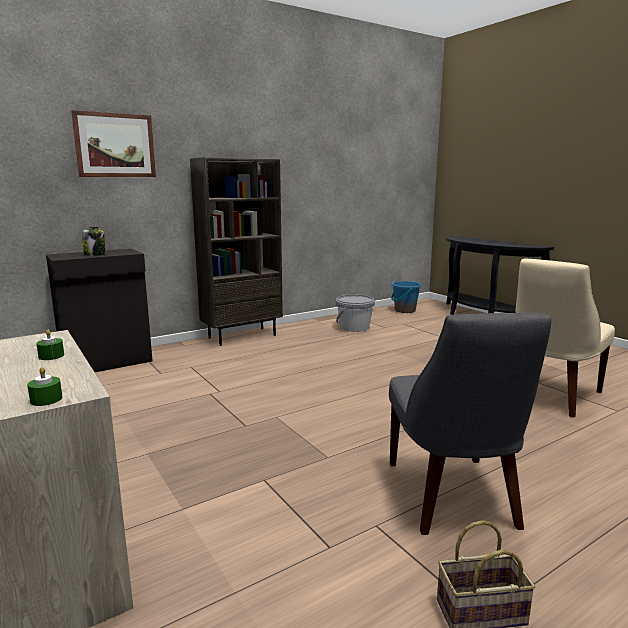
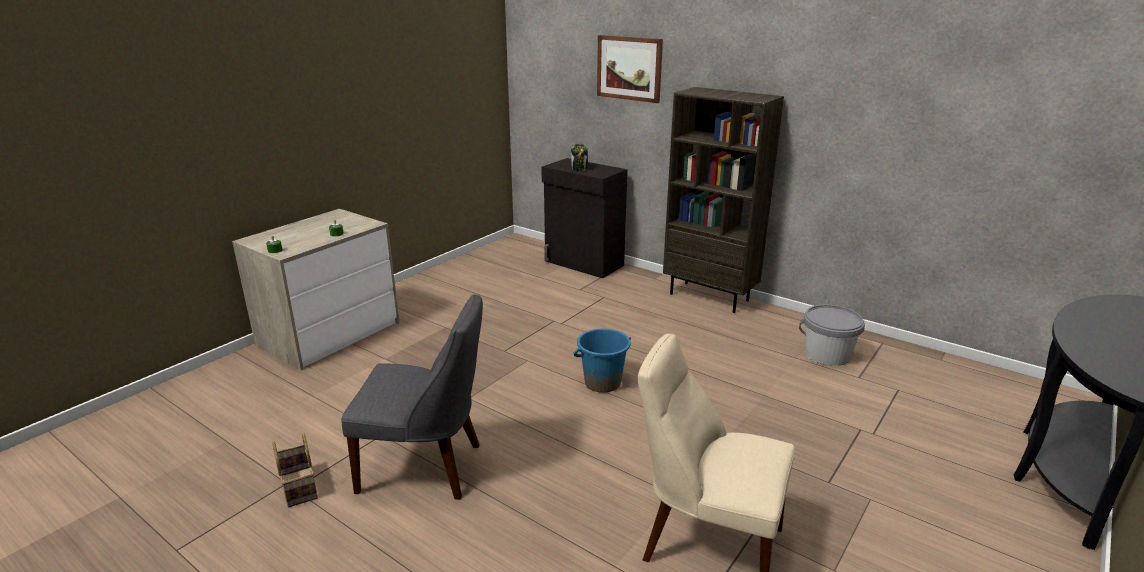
camera: 70 degrees right, 10 degrees up
(405, 310) = (978, 383): blue bucket -> blue bucket (602, 383)
(453, 498) = (426, 468): grey chair -> grey chair turned 150 degrees counterclockwise

